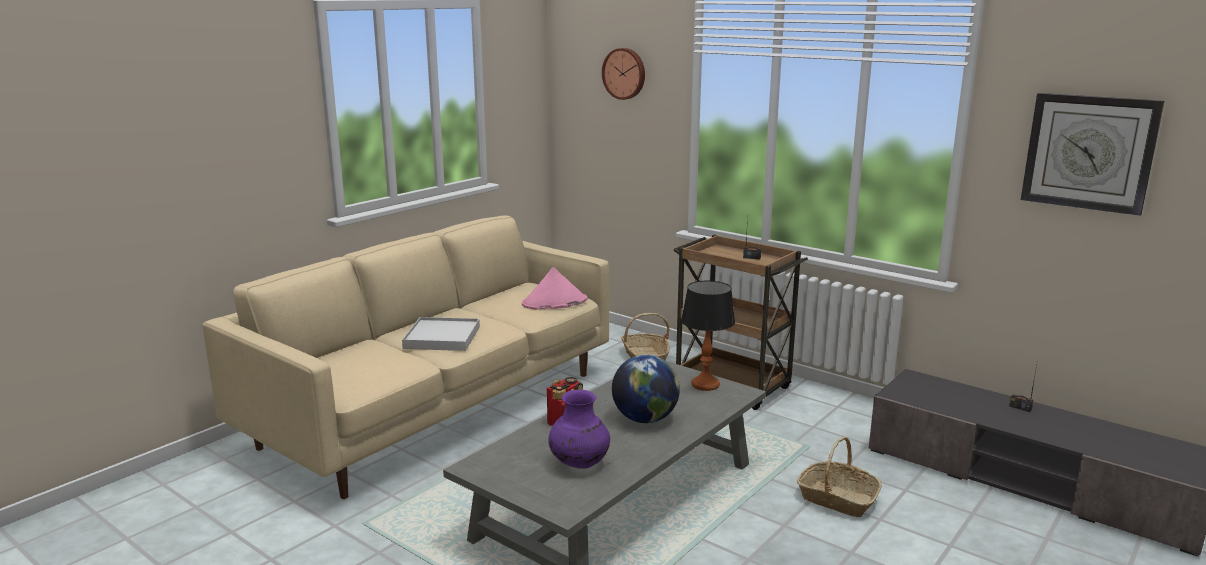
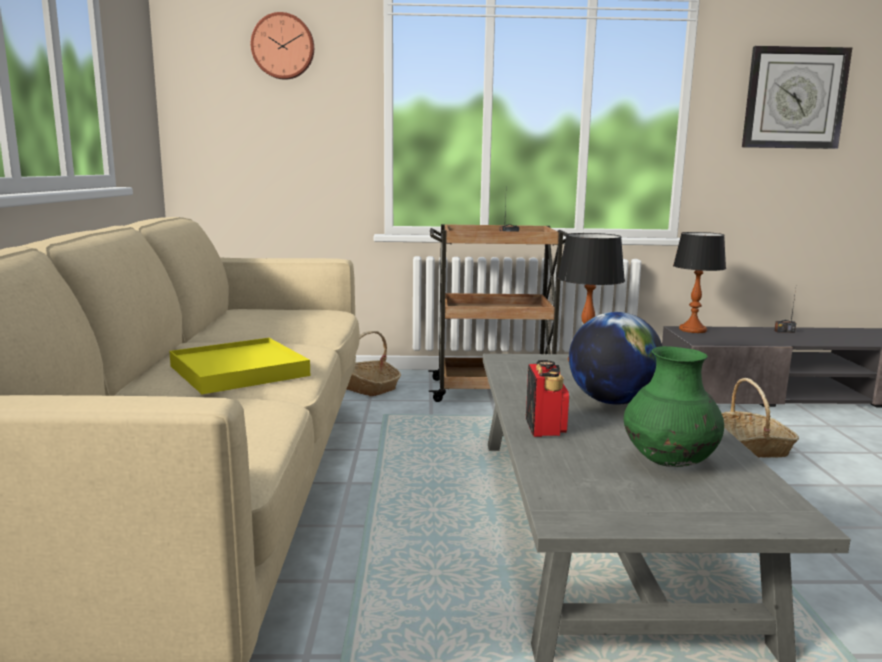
camera: 40 degrees left, 5 degrees down
(442, 338) = (239, 371): white tray -> yellow tray
(554, 302) = (311, 317): pink hat -> none
(579, 464) = (669, 463): purple vase -> green vase
(921, 380) = (692, 330): none -> table lamp

